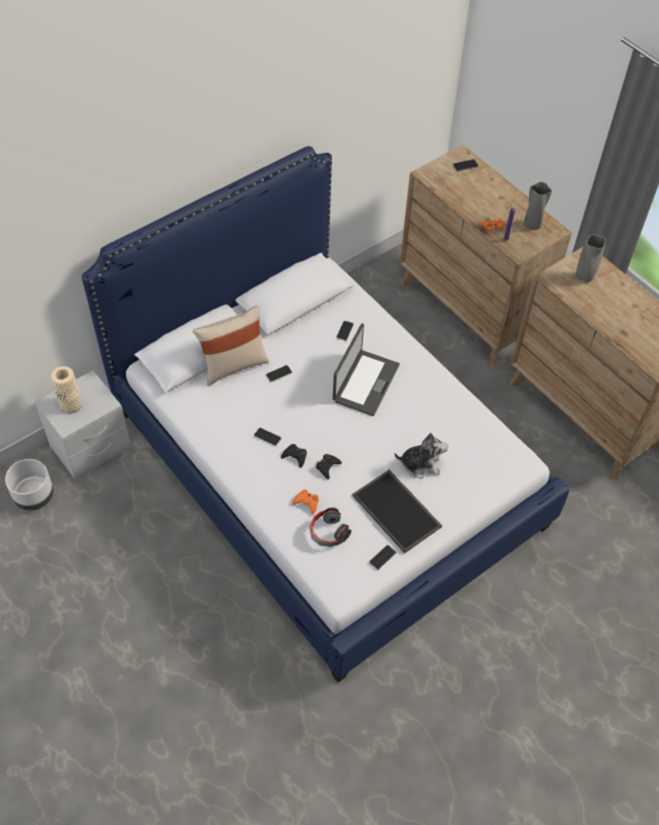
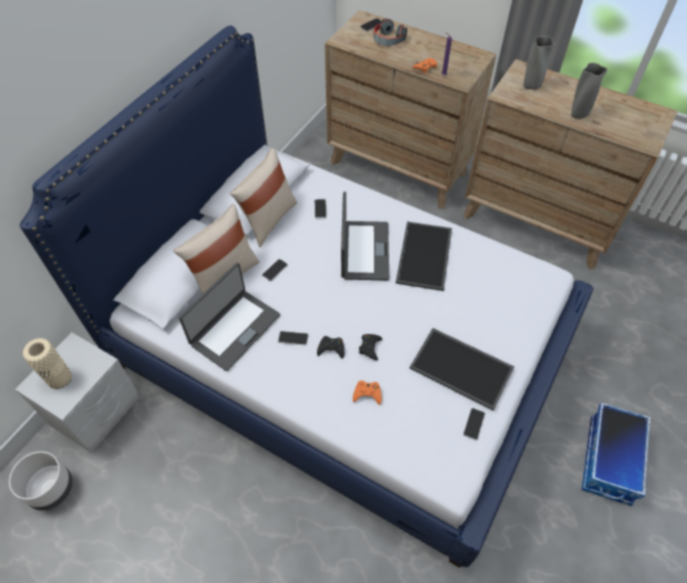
camera: 20 degrees left, 0 degrees up
(223, 413) = (234, 329): none -> laptop
(294, 326) = (268, 220): none -> beige pillow
(328, 532) = (405, 418): headphones -> headphones (388, 40)
(418, 406) = (425, 256): none -> tray
(420, 464) = (458, 312): plush toy -> none
(522, 654) = (610, 461): none -> storage box
(532, 225) = (459, 57): grey vase -> grey vase (578, 114)

